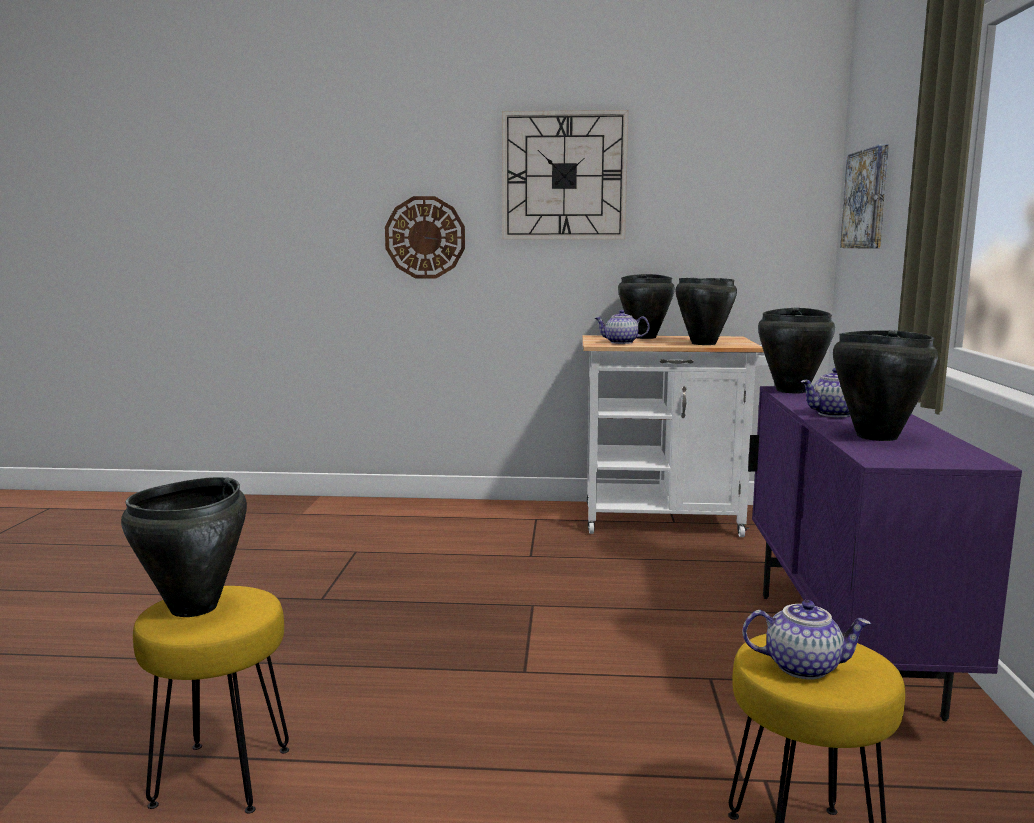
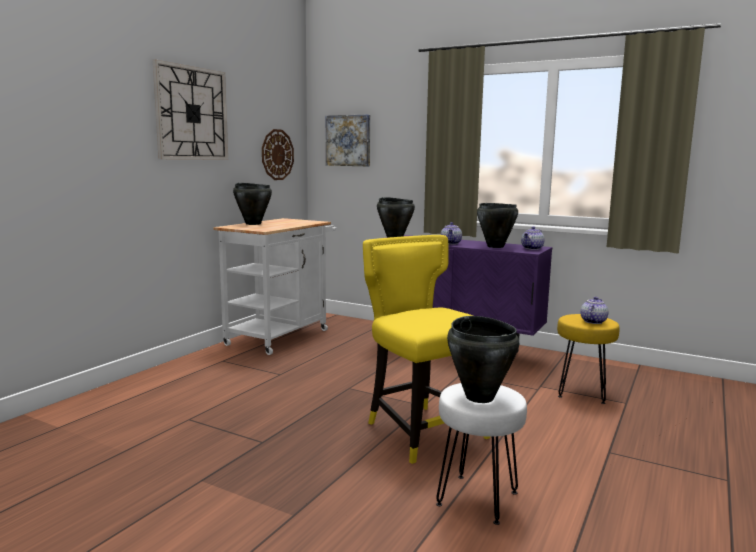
camera: 65 degrees left, 0 degrees up
(223, 776) = (477, 498): yellow stool -> white stool
(425, 237) = (103, 157): wall clock -> wall clock (277, 154)
(425, 690) = (422, 431): none -> yellow chair
(620, 342) = (266, 227): teapot -> teapot (532, 248)
(703, 343) = (299, 223): black cooking pot -> none

